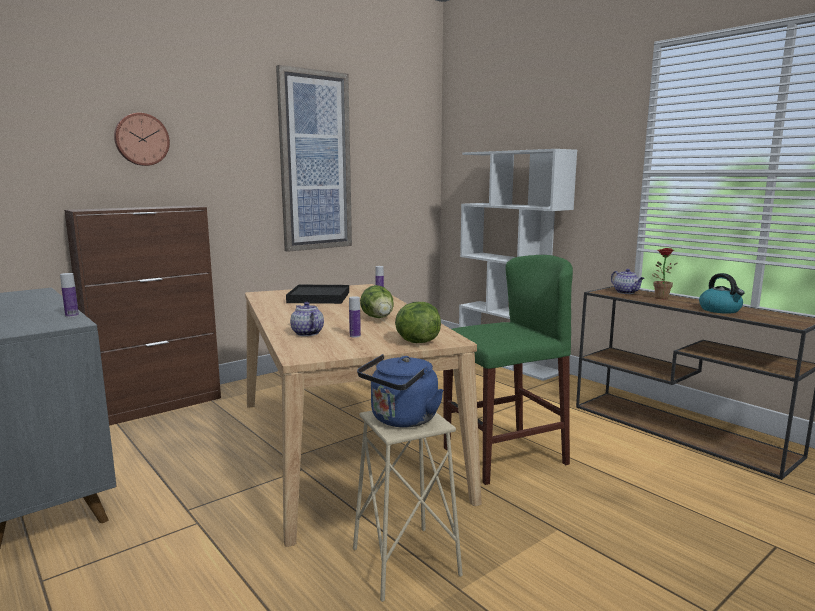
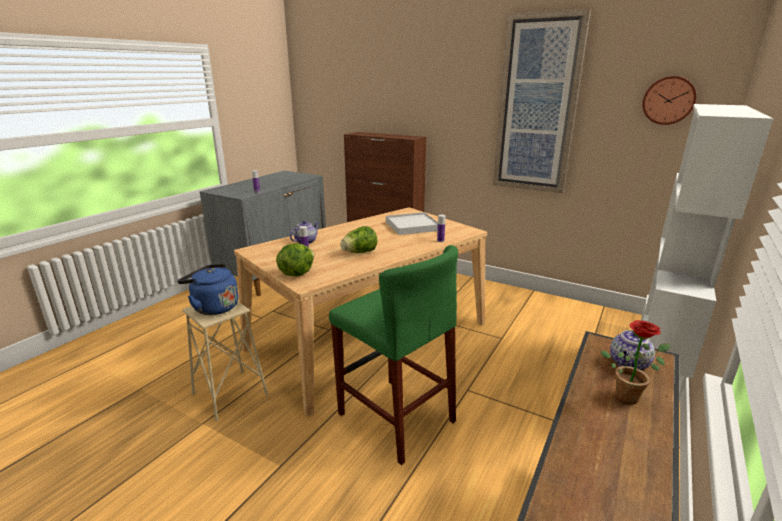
camera: 70 degrees right, 10 degrees up
(141, 139) = (401, 87): wall clock -> wall clock (668, 100)
(318, 297) = (412, 226): black tray -> white tray
(720, 310) = (592, 461): kettle -> none

